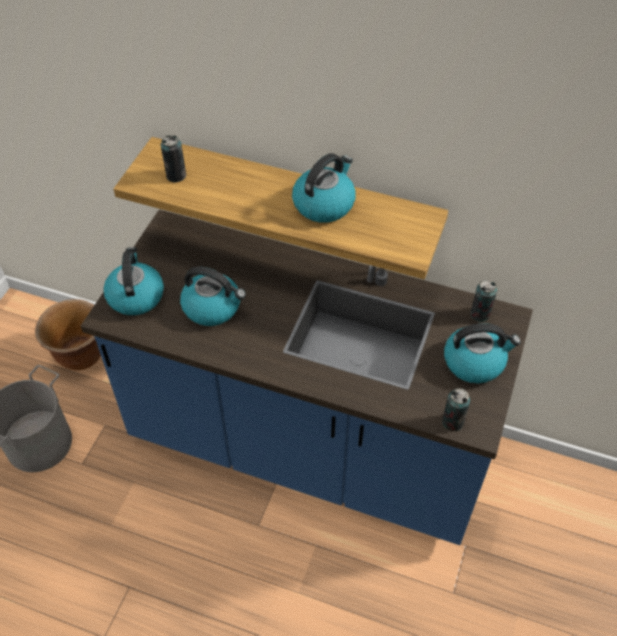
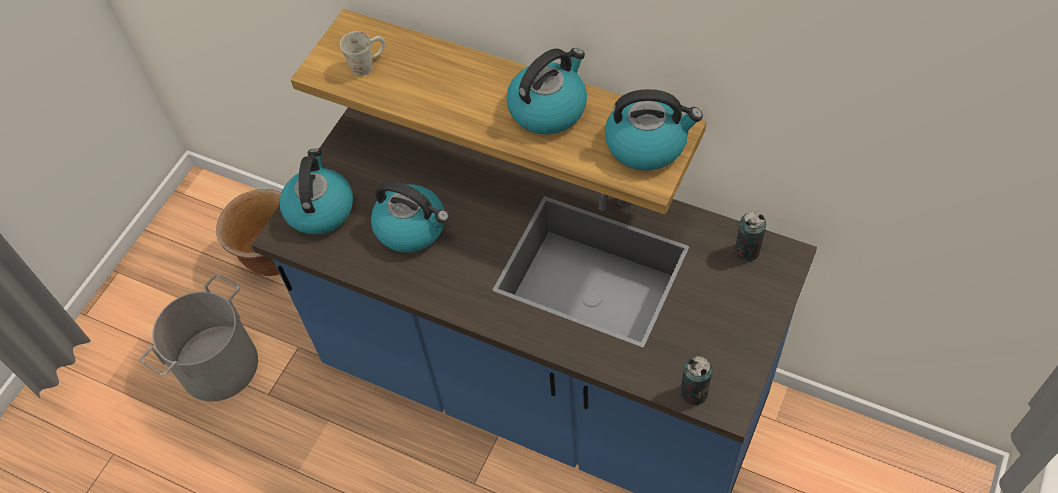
camera: 10 degrees right, 5 degrees up
(176, 175) = (368, 64): can -> white mug
(474, 362) = (732, 315): kettle -> kettle (647, 144)

